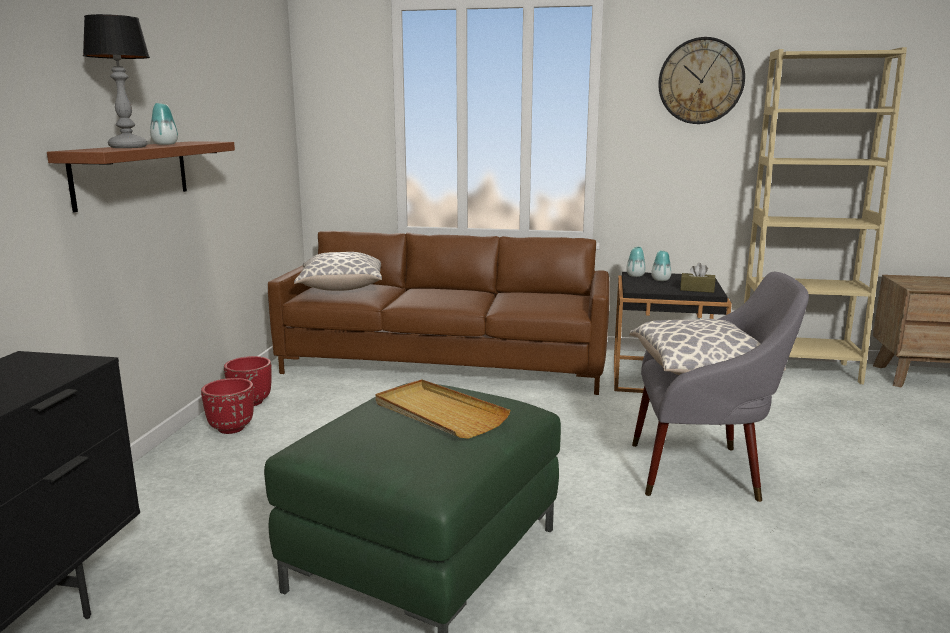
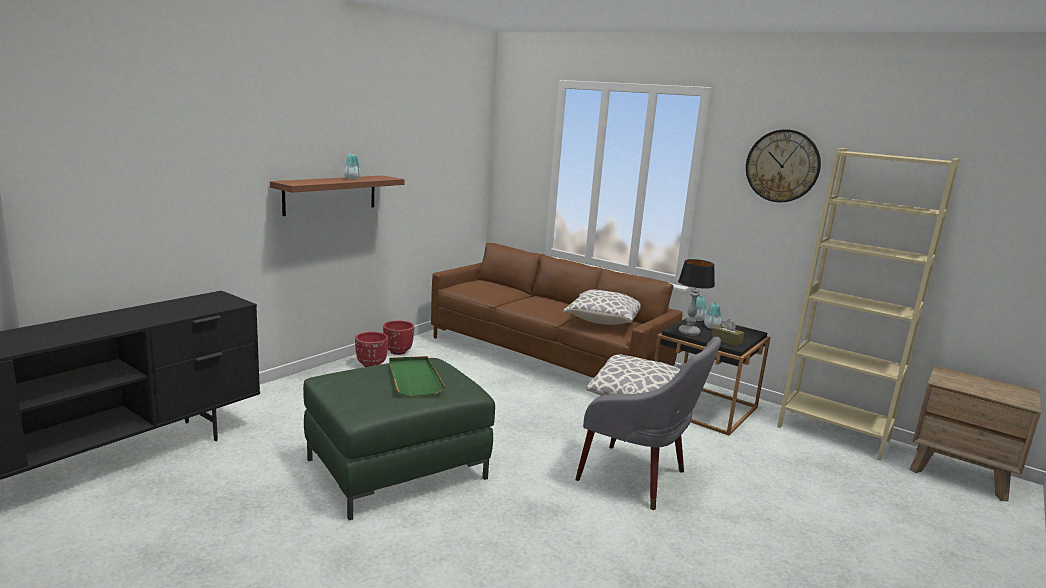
camera: 25 degrees right, 0 degrees up
(128, 147) = (320, 181): table lamp -> table lamp (688, 332)
(341, 288) = (482, 286): pillow -> pillow (602, 321)
(438, 413) = (414, 378): beige tray -> green tray

